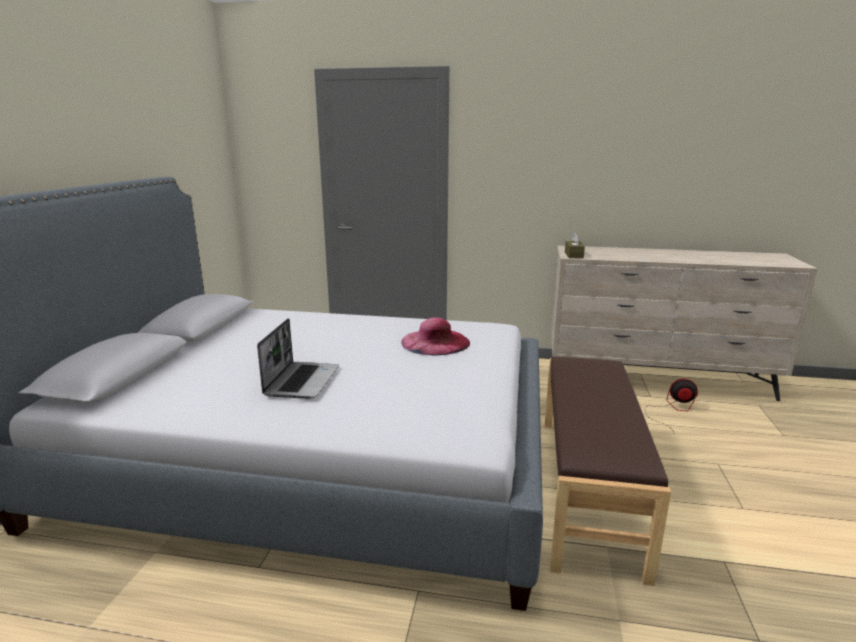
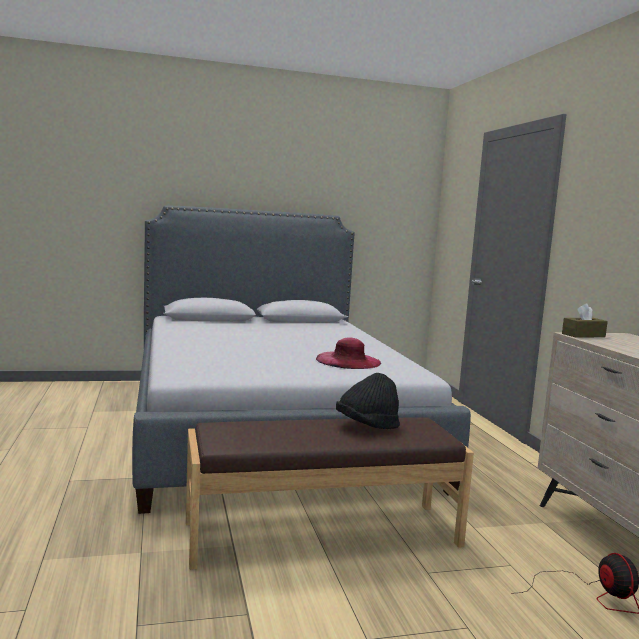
camera: 65 degrees right, 10 degrees down
(302, 381) = (233, 341): laptop -> none
(581, 384) = (367, 426): none -> black hat

